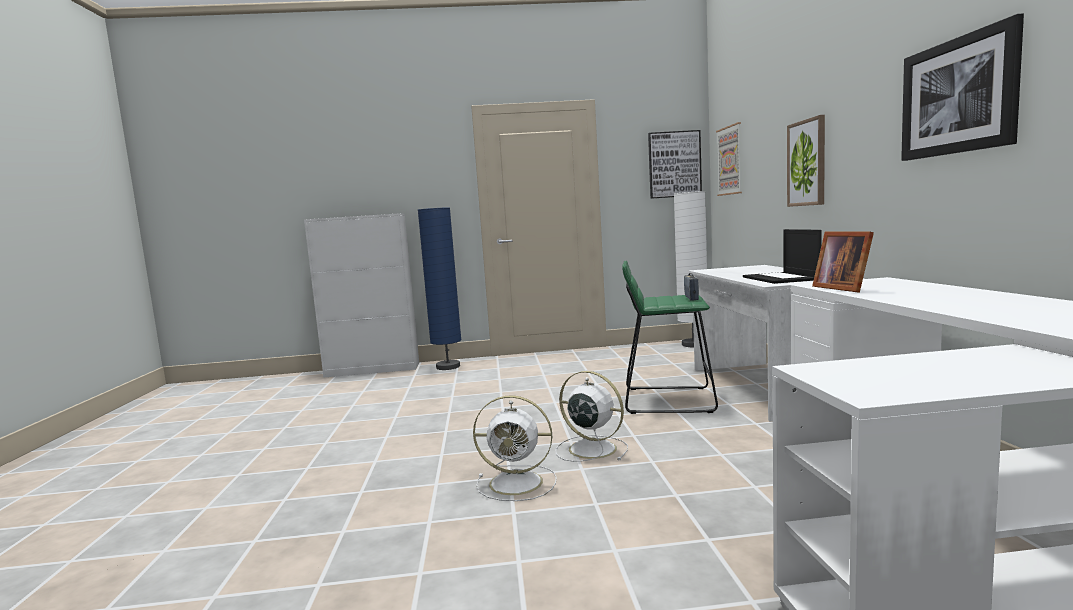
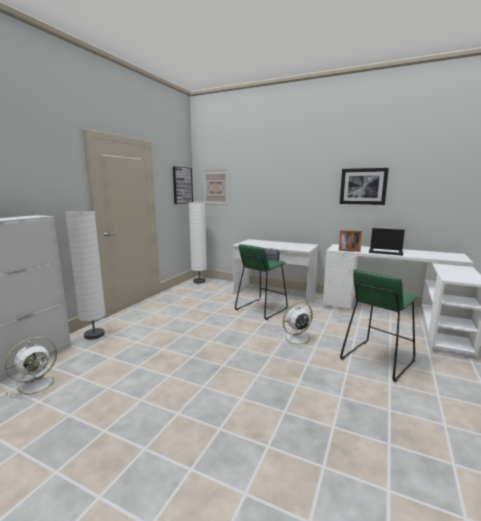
camera: 60 degrees left, 5 degrees up
(448, 367) = (94, 335): blue floor lamp -> white floor lamp
(518, 483) = (316, 364): white fan -> white fan (38, 384)
(610, 533) = (377, 359): none -> green stool
(781, 278) = (294, 246): laptop -> laptop (386, 252)
(807, 163) = (281, 197): picture -> none

